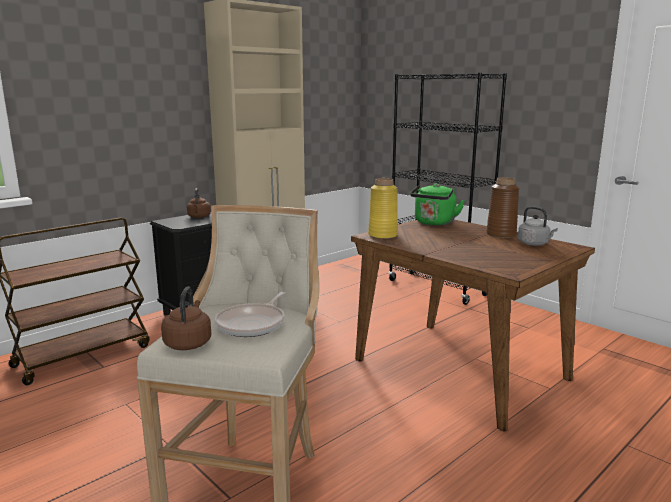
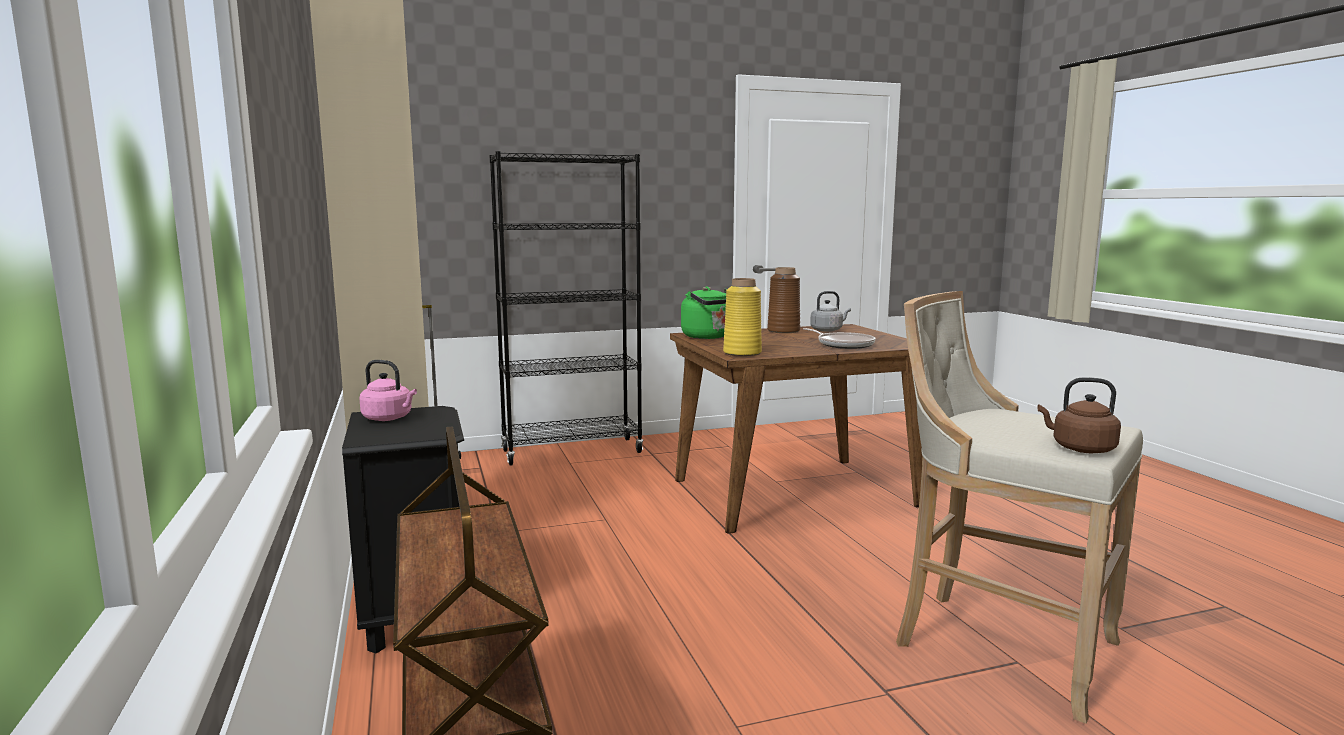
camera: 65 degrees left, 5 degrees down
(199, 217) = (389, 418): brown kettle -> pink kettle
(253, 324) = (1020, 424): frying pan -> frying pan (843, 344)

